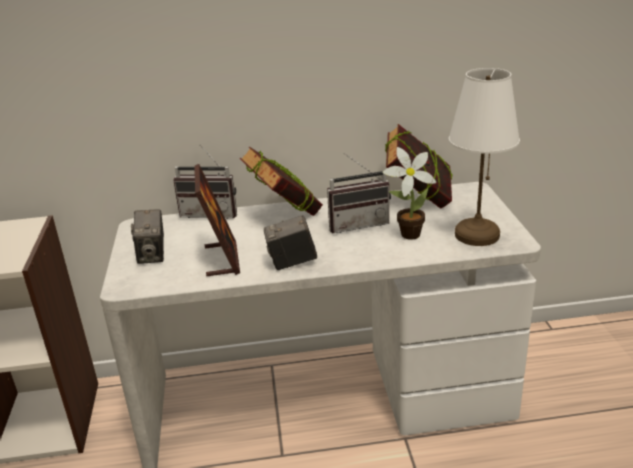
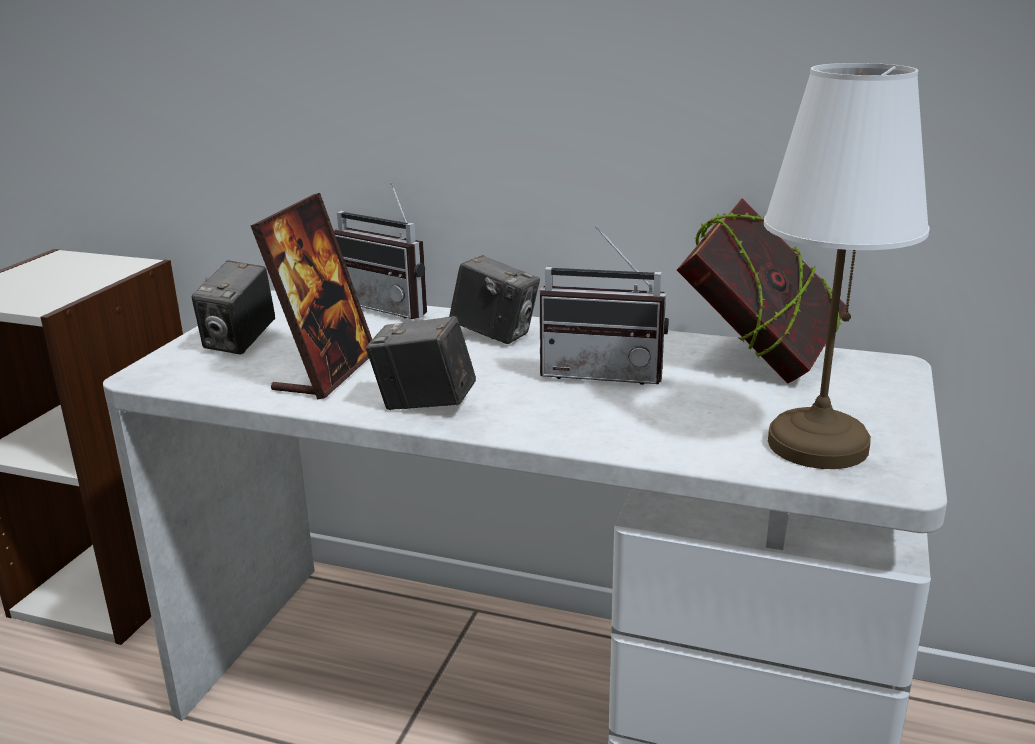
camera: 25 degrees right, 5 degrees down
(285, 216) = (495, 334): book -> camera
(407, 235) = (674, 411): potted plant -> none

